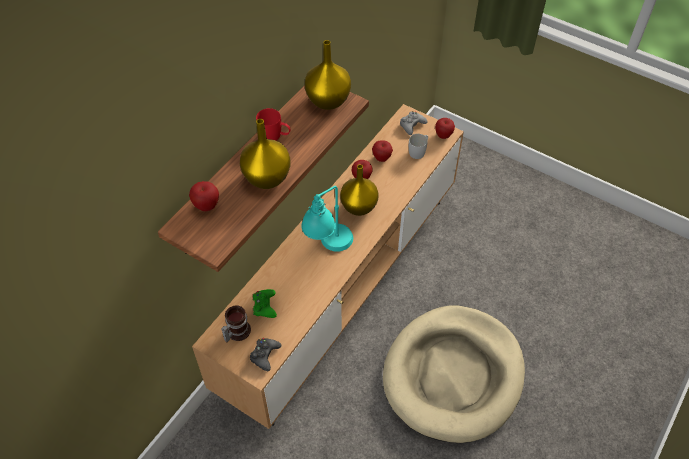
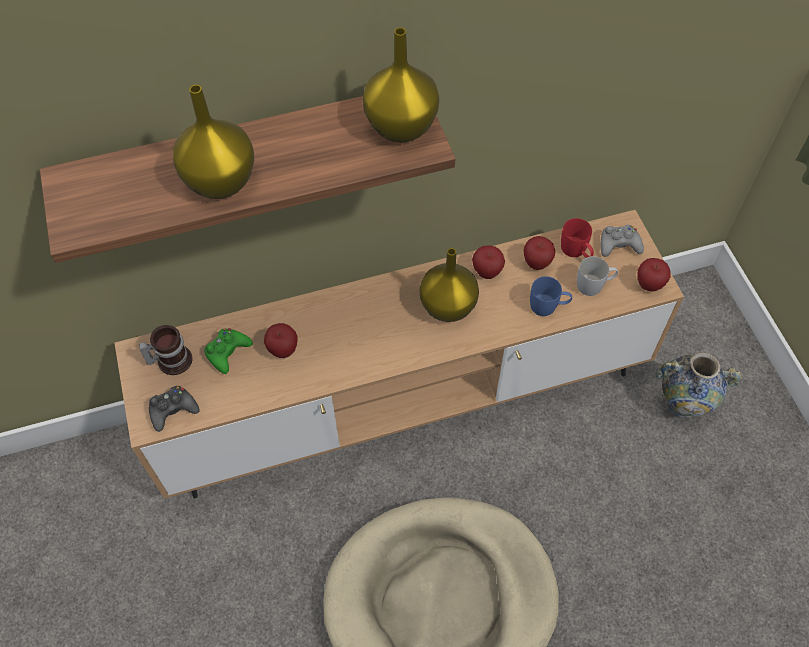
camera: 40 degrees right, 5 degrees up
(206, 206) = (119, 172): apple -> apple (283, 350)
(275, 136) = (287, 134): red mug -> red mug (576, 251)
(329, 248) = (363, 334): turquoise table lamp -> none
(407, 175) = (548, 306): none -> blue mug
(478, 199) = (682, 405): none -> vase

